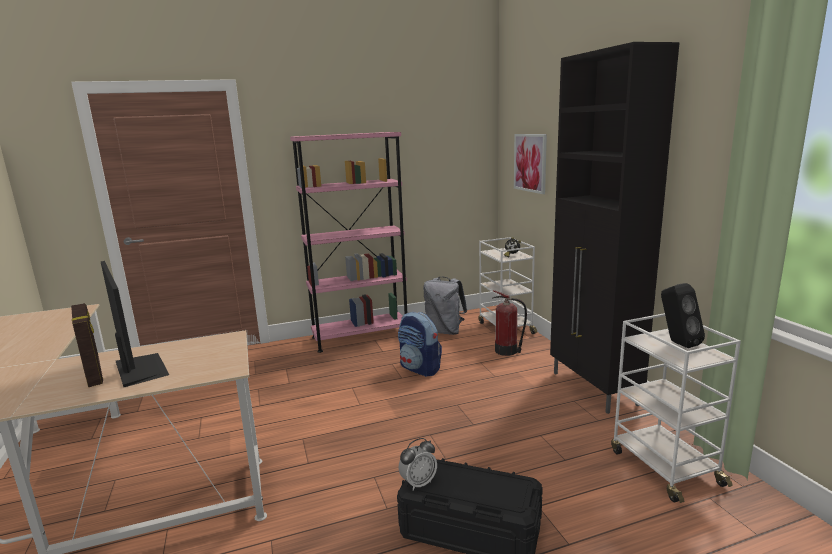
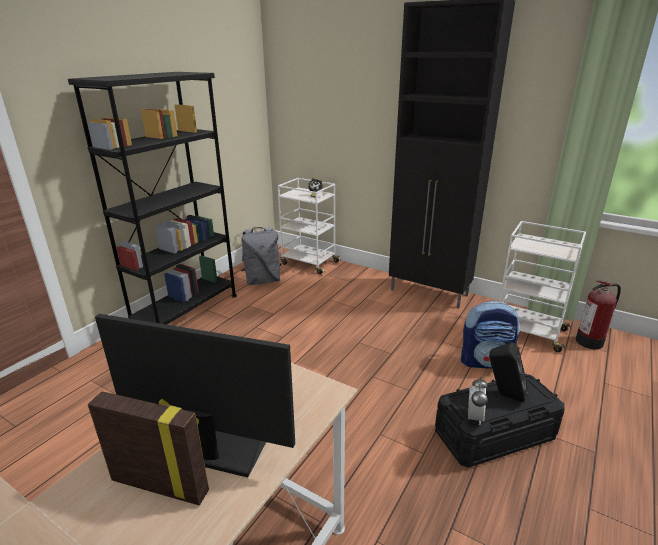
camera: 40 degrees left, 10 degrees up
(360, 337) = (186, 311): pink bookcase -> black bookcase
(420, 368) = (287, 322): backpack -> backpack (485, 361)
(507, 351) = (336, 282): fire extinguisher -> fire extinguisher (590, 341)
(530, 162) = (320, 103): picture -> none
(677, 343) = (541, 242): black speaker -> black speaker (504, 395)

